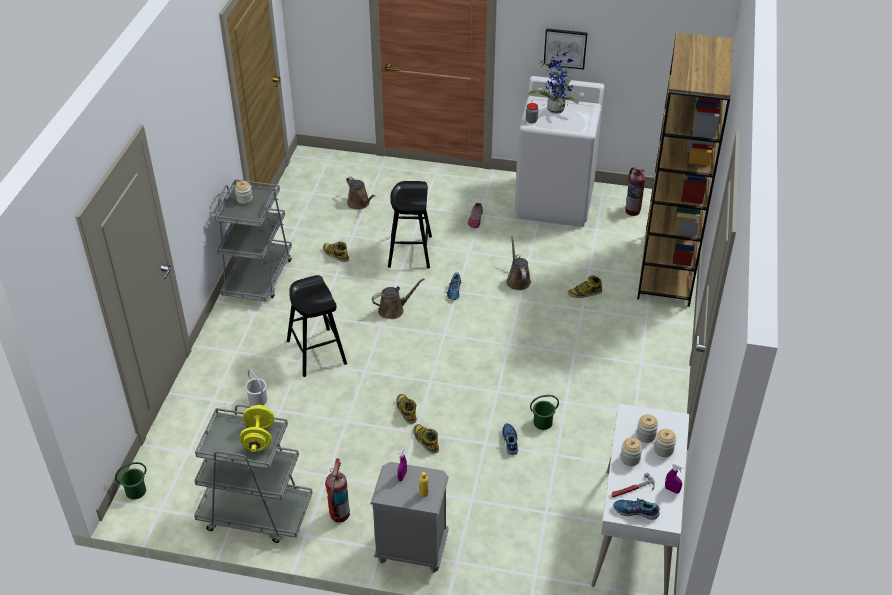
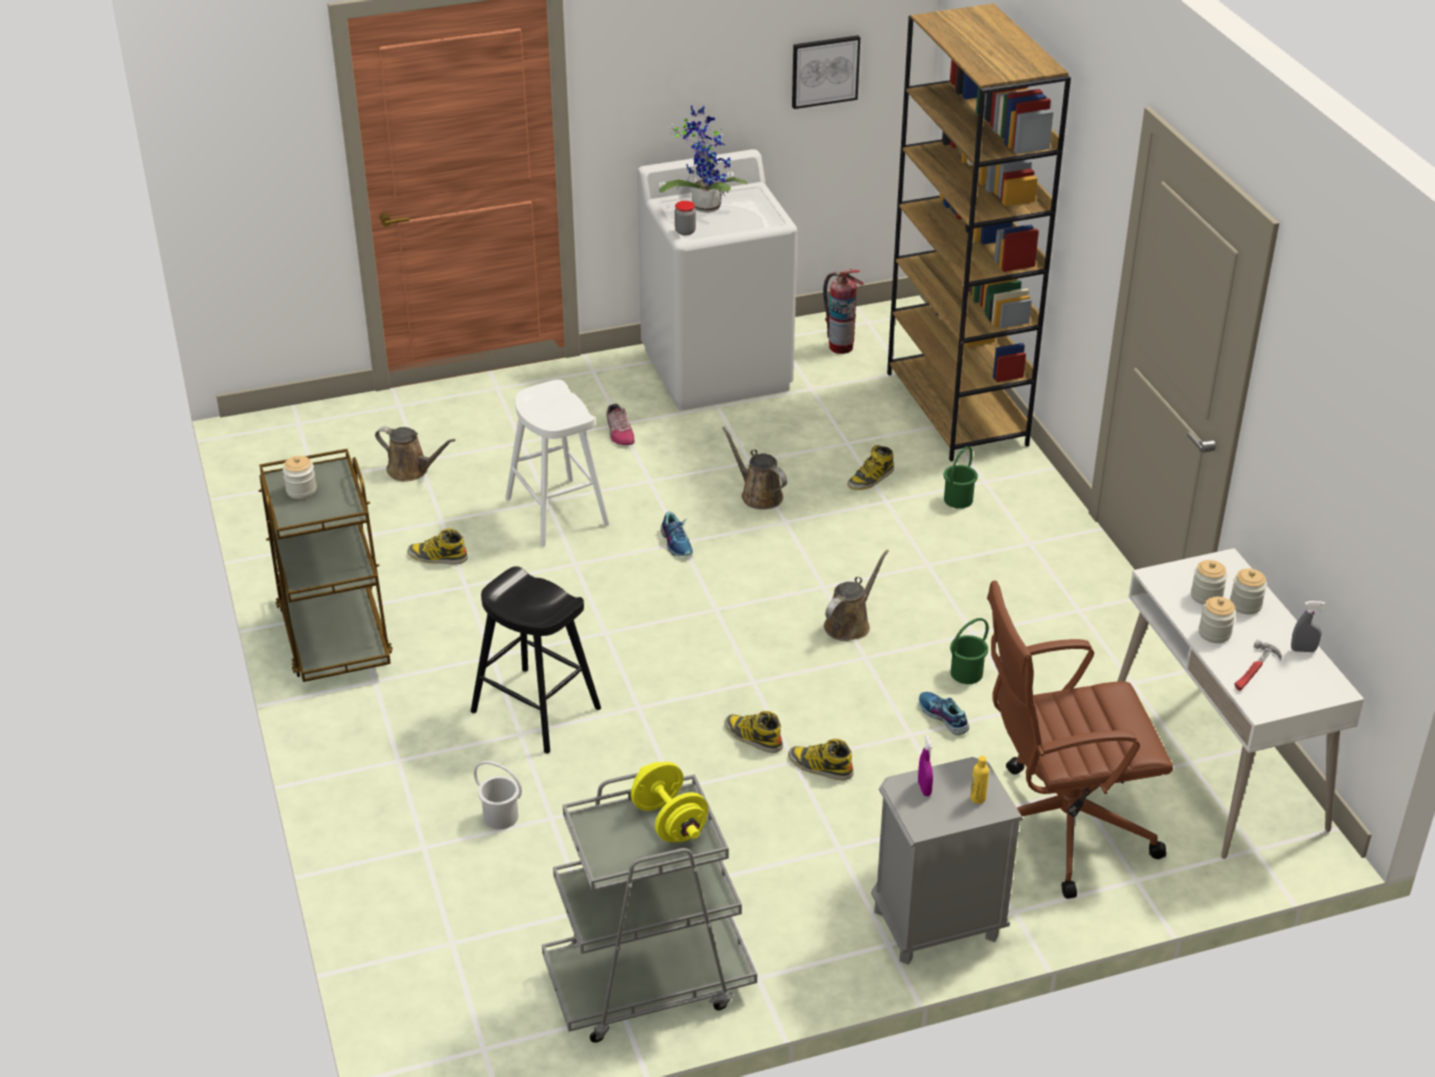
camera: 30 degrees left, 5 degrees down
(135, 491) = (413, 1040): green bucket -> green bucket (957, 499)
(258, 277) = (334, 636): grey cart -> brown cart
(339, 515) = (783, 926): fire extinguisher -> none
(393, 310) = (606, 603): brown watering can -> brown watering can (850, 624)
(410, 252) = (557, 512): black stool -> white stool
(518, 528) = (1059, 827): none -> brown office chair
(565, 48) = (685, 105): picture -> picture (824, 71)
(635, 512) = (1285, 696): shoe -> none
(672, 490) = (1303, 650): purple spray bottle -> grey spray bottle

